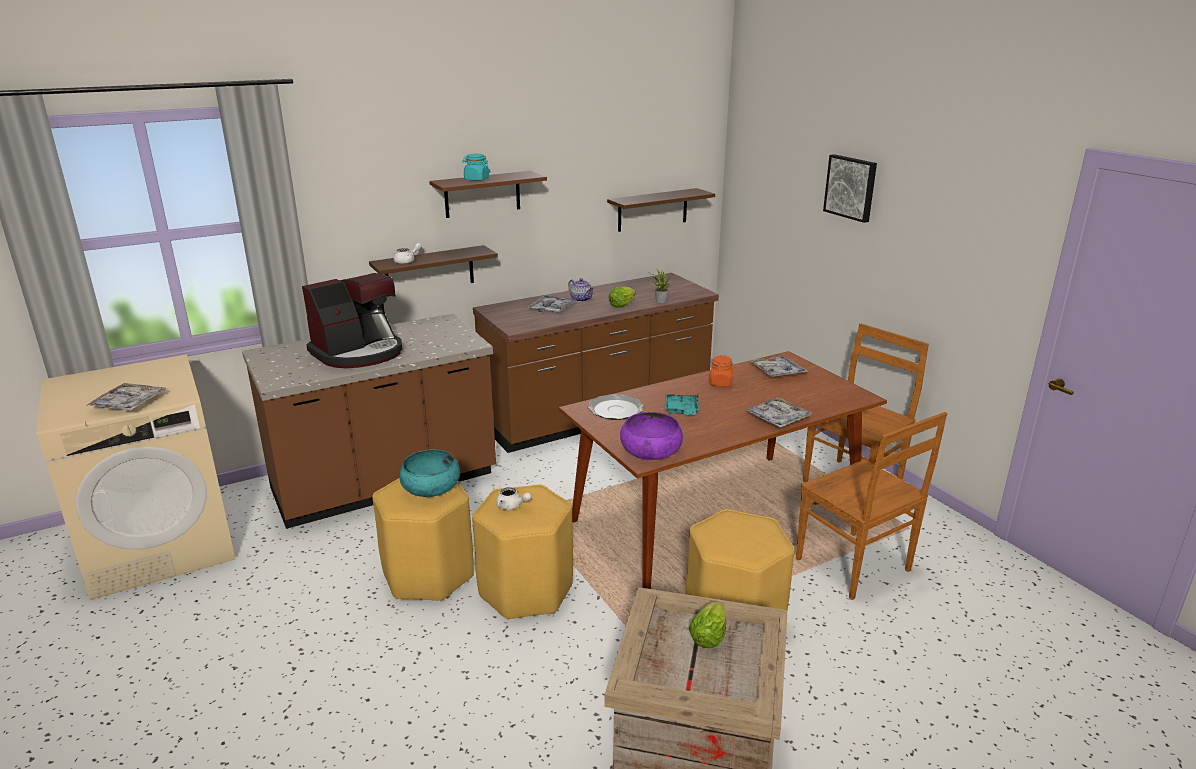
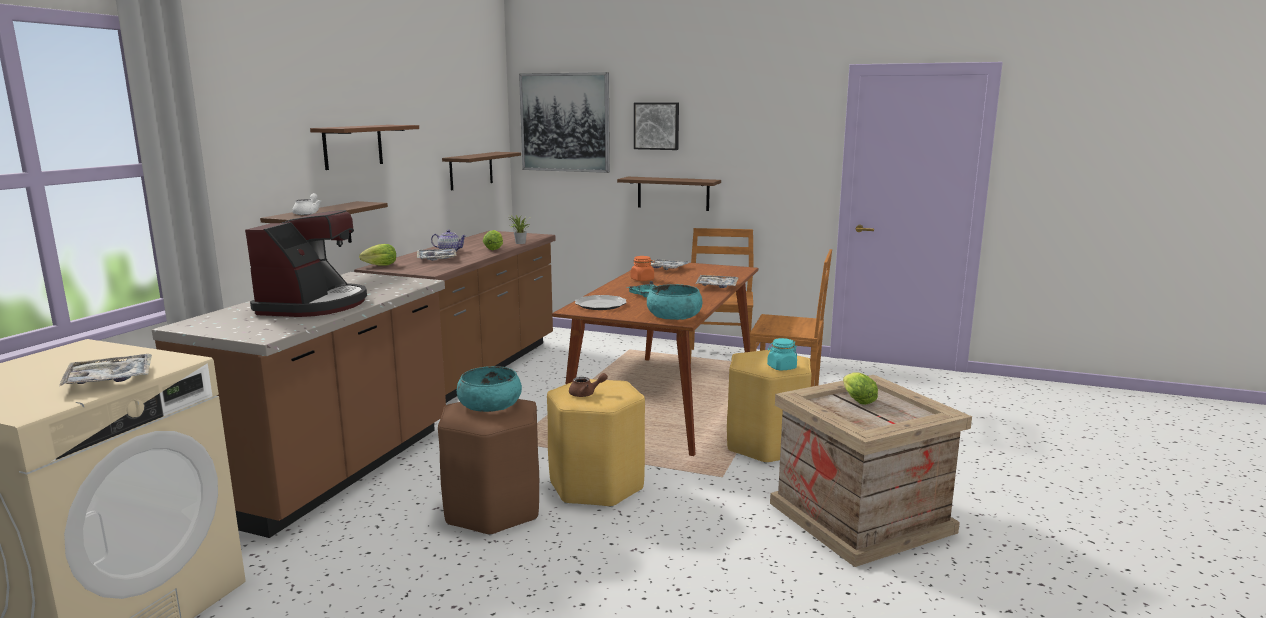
camera: 40 degrees left, 10 degrees down
(429, 574) = (493, 509): yellow stool -> brown stool
(476, 179) = (358, 126): turquoise jar -> turquoise jar (781, 367)
(494, 307) = (378, 266): none -> lettuce
(512, 506) = (586, 394): white teapot -> brown teapot
(651, 450) = (674, 315): purple bowl -> turquoise bowl
(769, 164) = (565, 122): none -> picture
(857, 273) = (673, 193): none -> brown shelf

